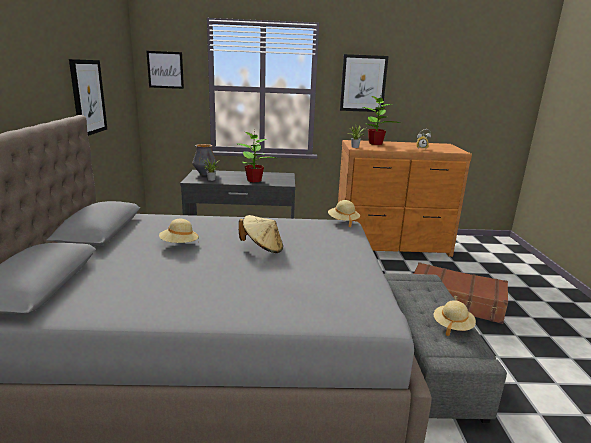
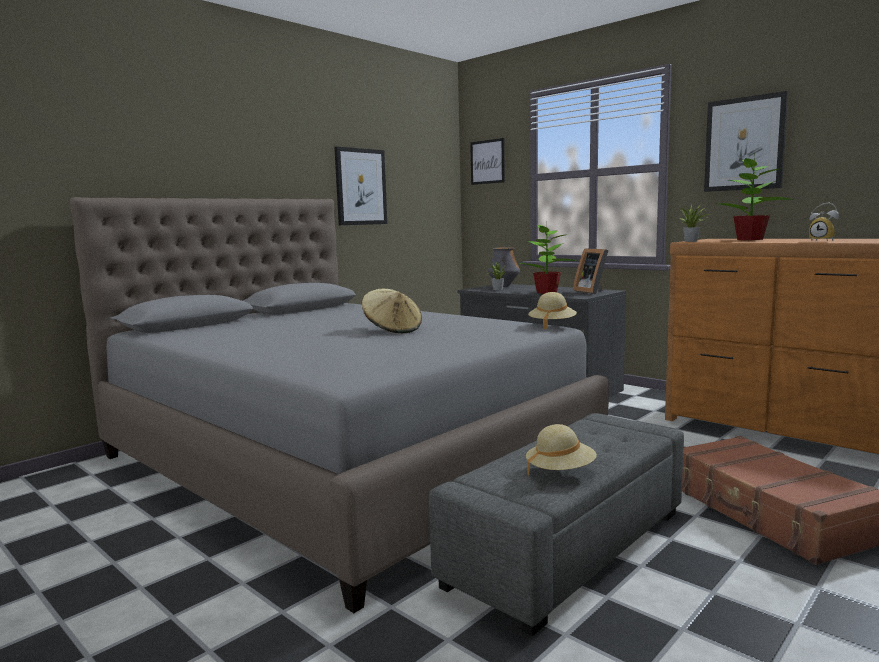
camera: 45 degrees right, 10 degrees down
(179, 244) = (331, 320): beige hat -> none
(279, 176) = (592, 291): none -> picture frame

